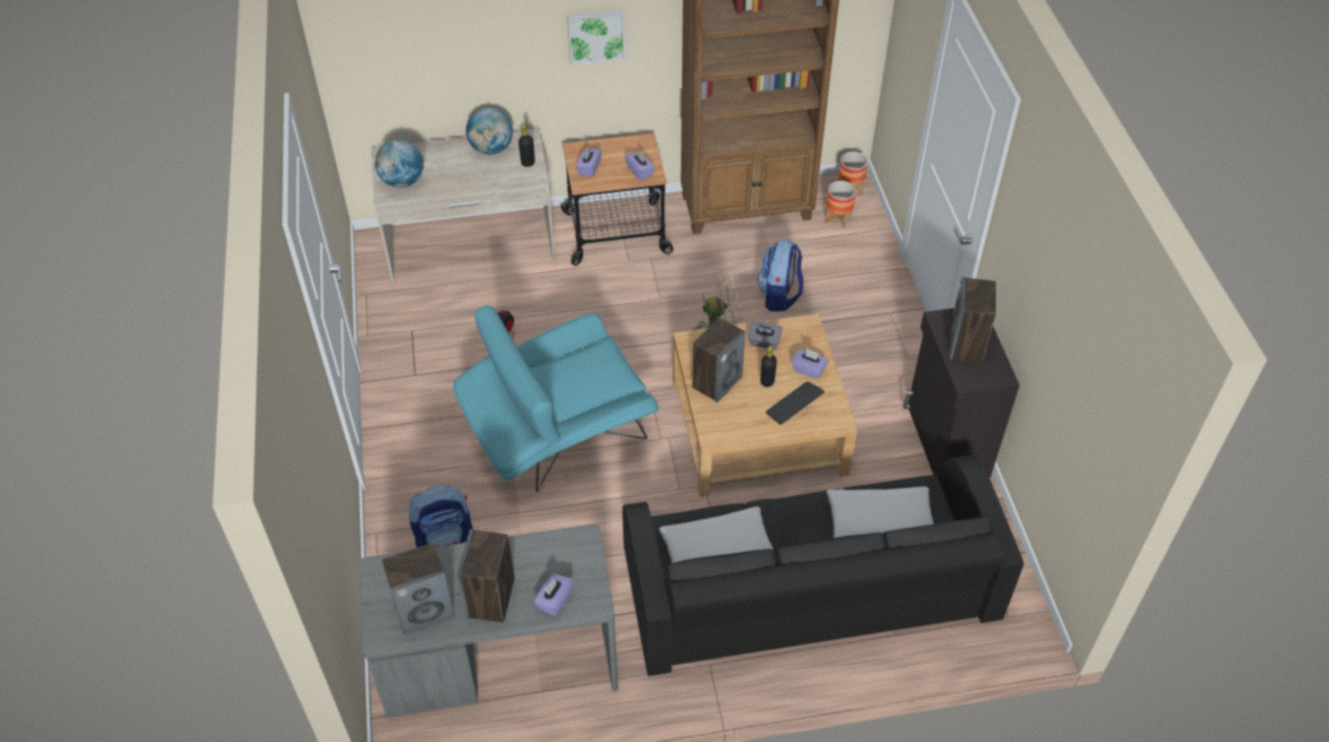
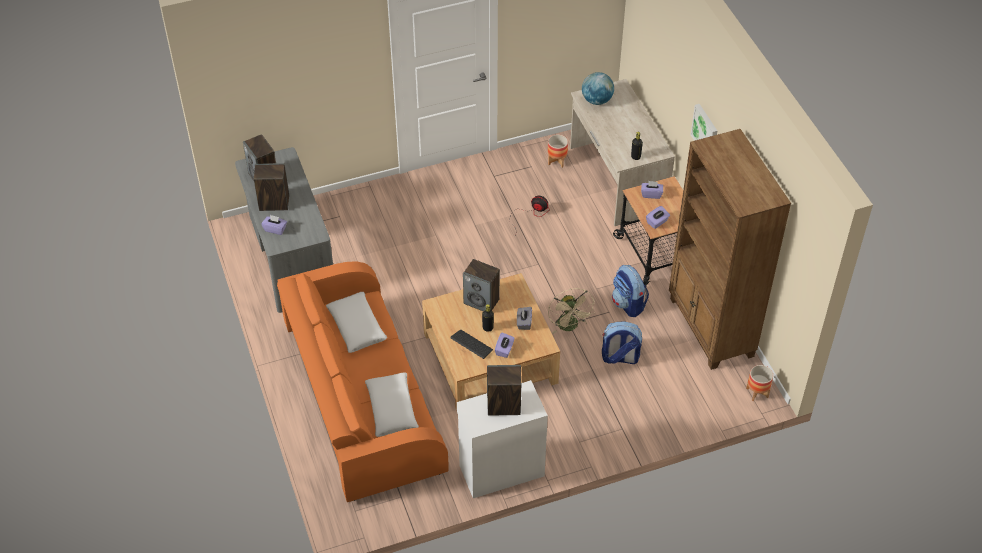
camera: 80 degrees right, 0 degrees up
(445, 537) = (371, 216): backpack -> backpack (628, 304)
(491, 149) = (644, 136): globe -> none
(557, 433) = (461, 253): turquoise armchair -> none
(807, 588) = (361, 397): black sofa -> orange sofa
(838, 218) = (718, 387): planter -> planter (557, 161)
(946, 441) = (500, 470): black cabinet -> white cabinet

